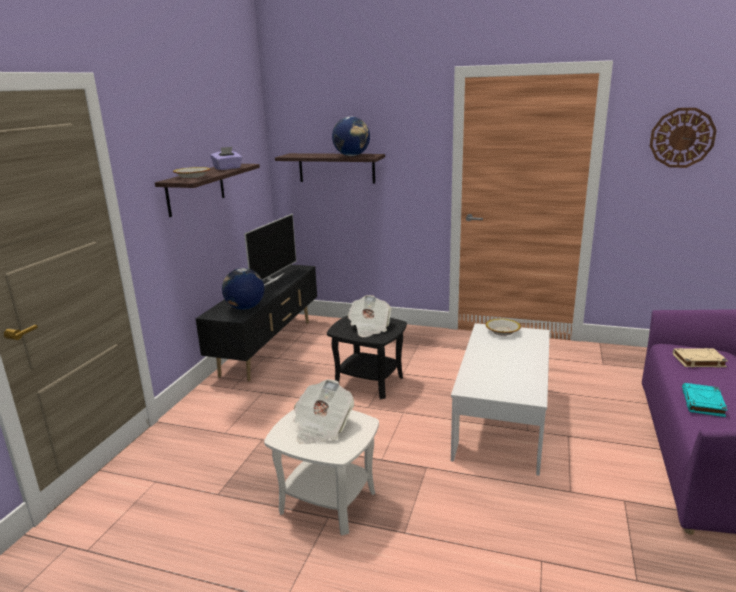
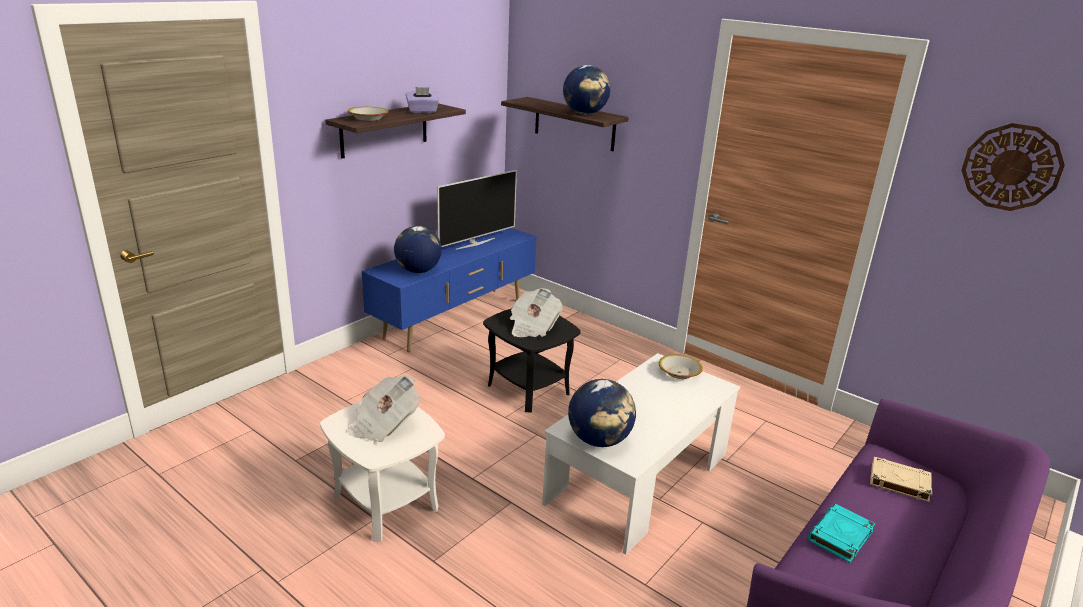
camera: 20 degrees right, 5 degrees up
(269, 347) = (456, 319): black tv stand -> blue tv stand
(496, 389) = (599, 440): none -> globe

